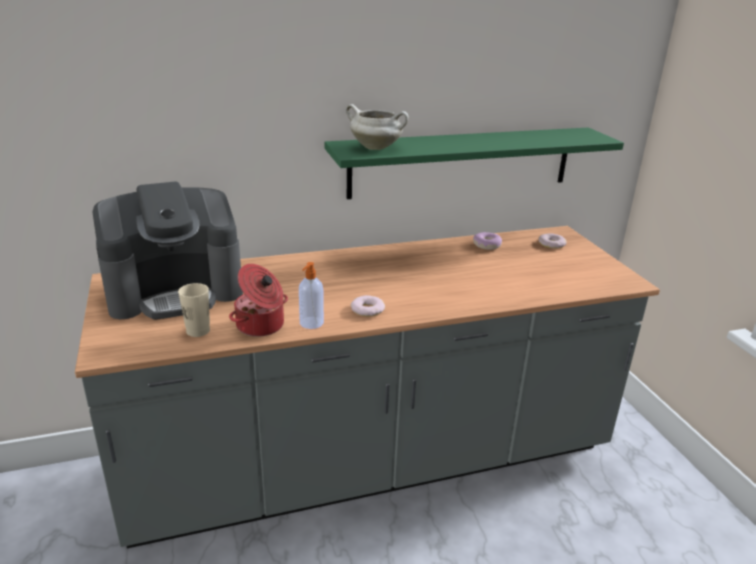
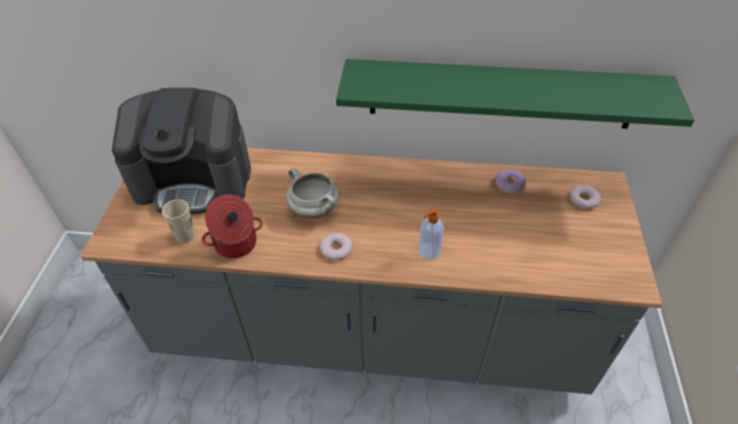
camera: 25 degrees right, 20 degrees up
(311, 323) = (277, 253): soap dispenser -> soap dispenser (428, 251)
(376, 148) = (388, 81): white cooking pot -> white cooking pot (315, 209)

